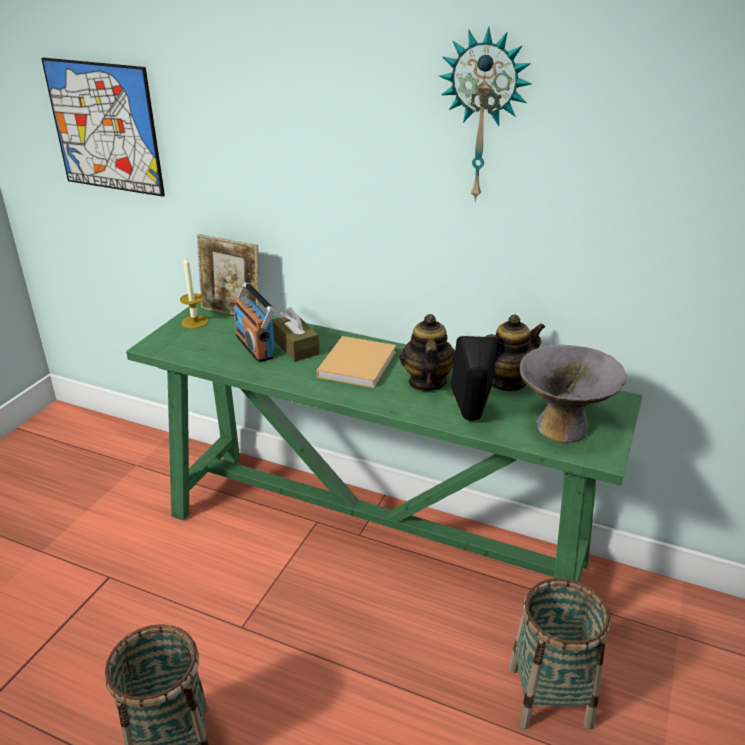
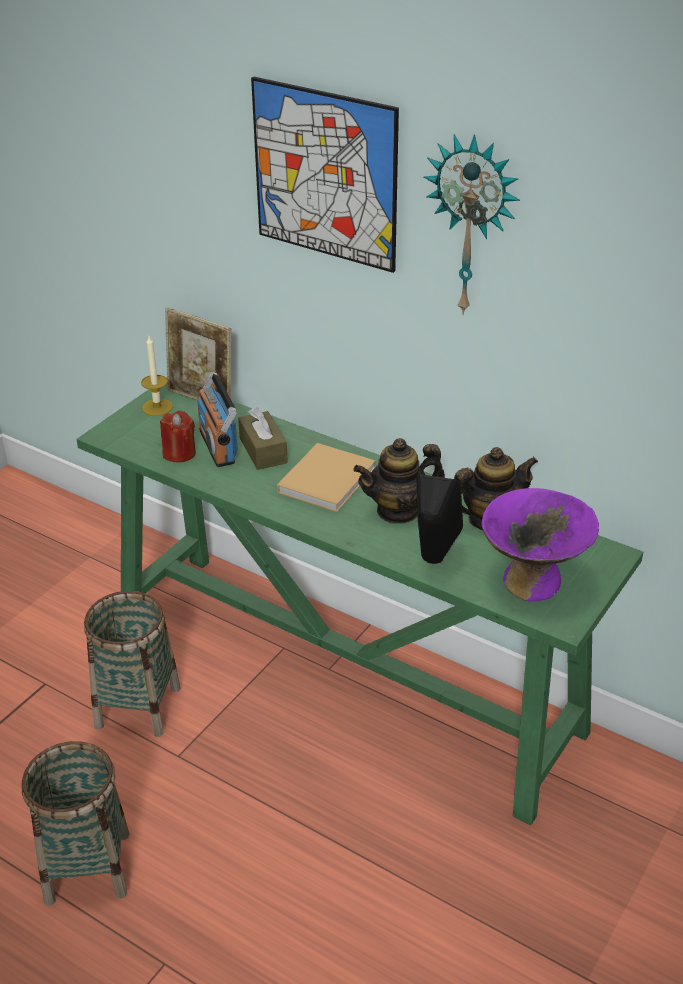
camera: 10 degrees right, 5 degrees up
(105, 127) = (71, 174): picture -> picture (325, 174)
(222, 354) = (179, 453): none -> red candle
(426, 382) = (398, 510): teapot -> teapot turned 120 degrees counterclockwise
(549, 696) = (496, 873): basket -> basket (137, 707)
(562, 427) = (533, 581): grey bowl -> purple bowl

